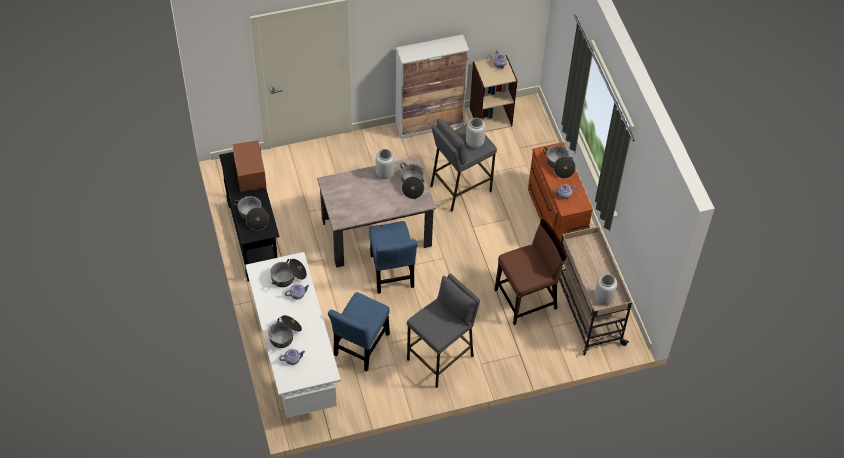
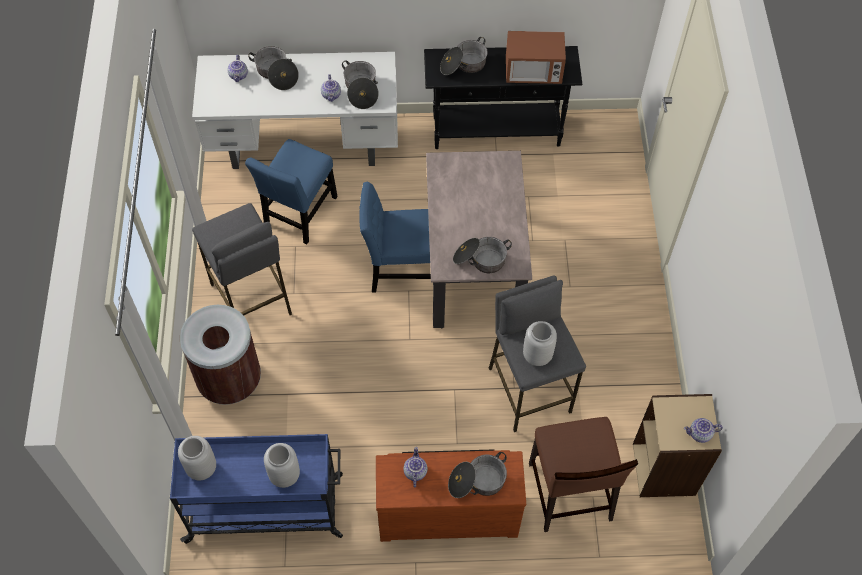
camera: 105 degrees right, 5 degrees up
(360, 347) = (299, 214): blue chair -> blue chair turned 105 degrees counterclockwise
(384, 174) = (508, 230): grey vase -> grey vase (284, 474)
(430, 124) = (660, 377): cabinet -> none
(507, 353) = (230, 380): none -> brown trash can
(526, 299) = (308, 428): brown chair -> brown chair (569, 493)
(587, 308) = (267, 508): beige cart -> blue cart

